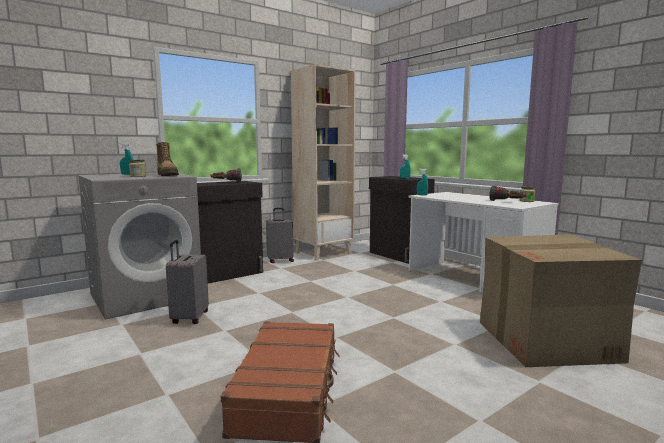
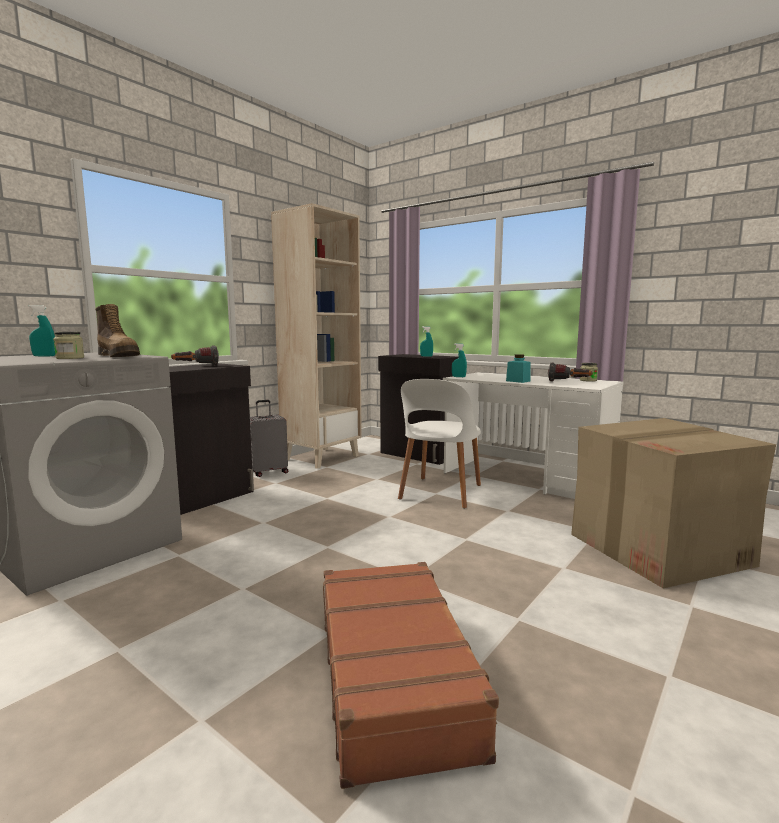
camera: 15 degrees left, 0 degrees up
(189, 318) = (175, 575): grey suitcase -> none
(396, 284) = (440, 493): none -> white chair
(464, 200) = (518, 381): none -> turquoise jar

